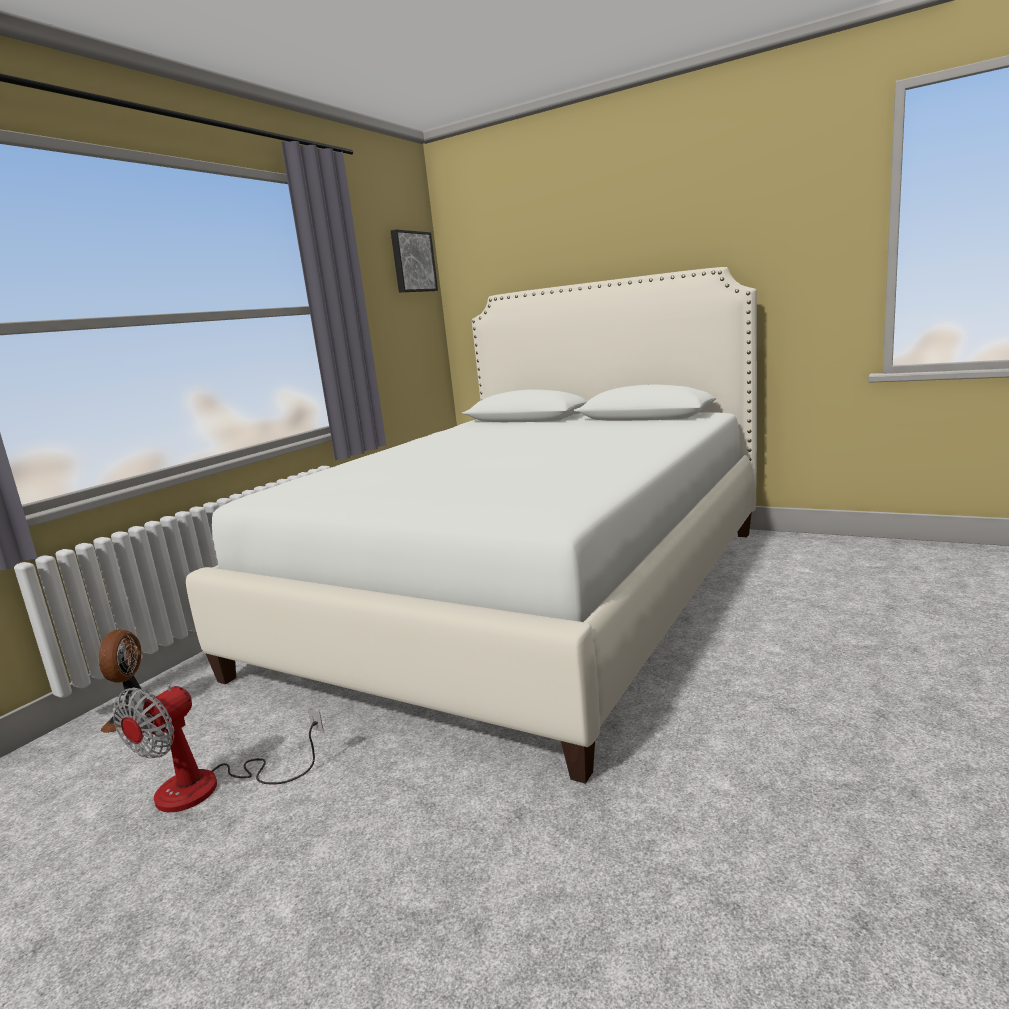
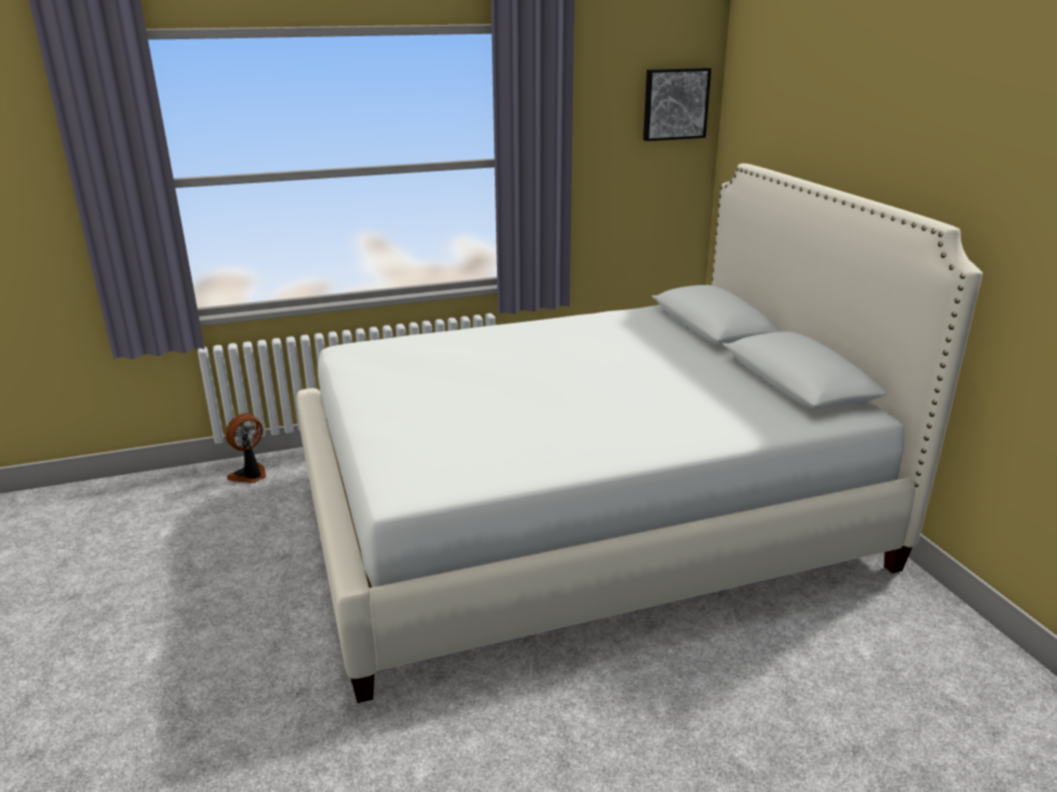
camera: 40 degrees right, 10 degrees up
(210, 787) = (217, 554): fan -> none

